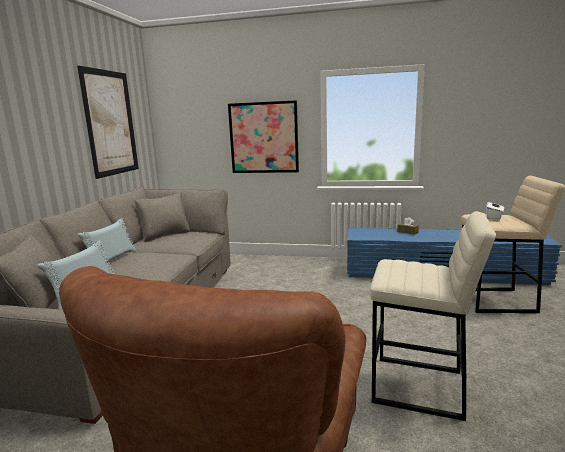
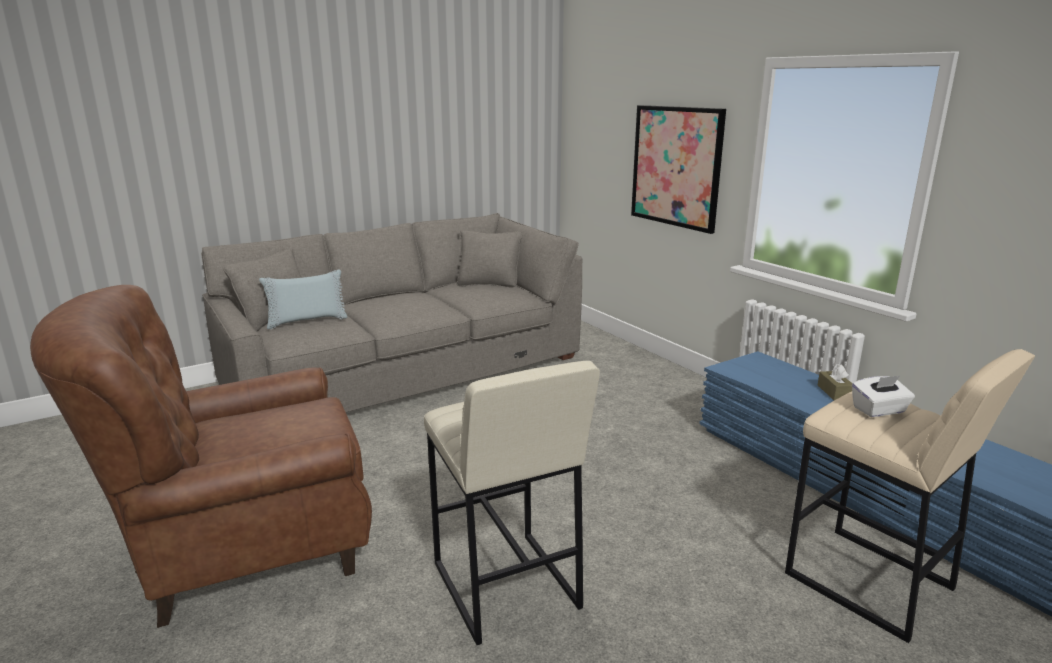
camera: 45 degrees right, 5 degrees up
(111, 123) = (474, 126): picture -> none
(112, 260) = (390, 296): blue pillow -> none

